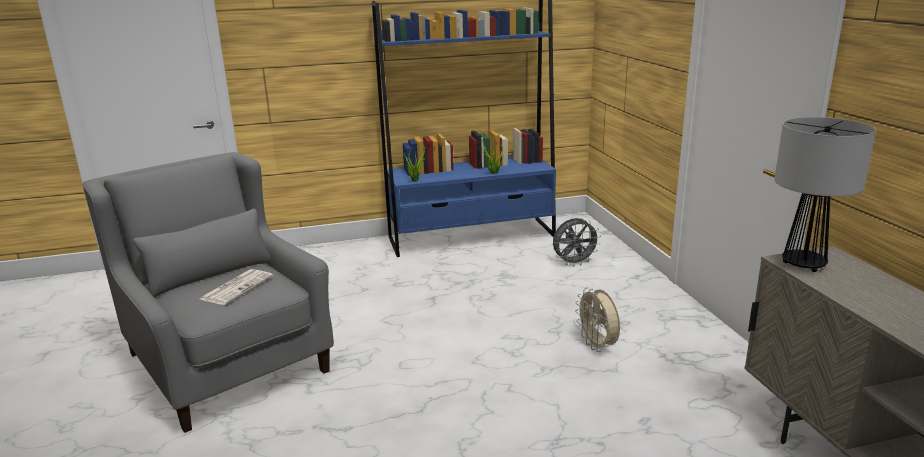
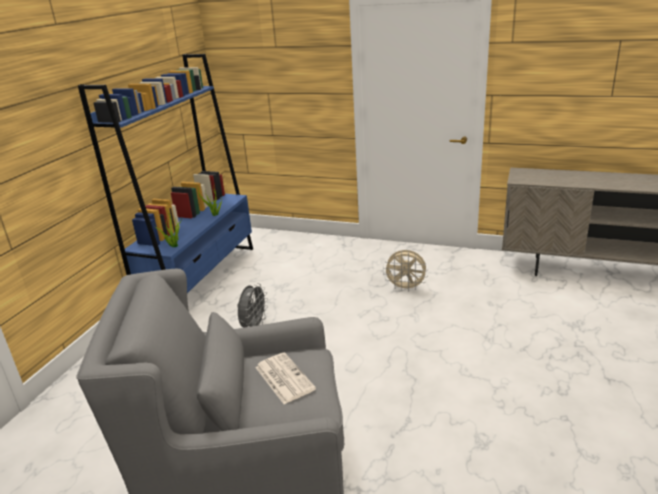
camera: 55 degrees left, 5 degrees up
(574, 263) = (299, 257): grey fan -> grey fan (254, 326)
(802, 264) = (525, 179): table lamp -> none

